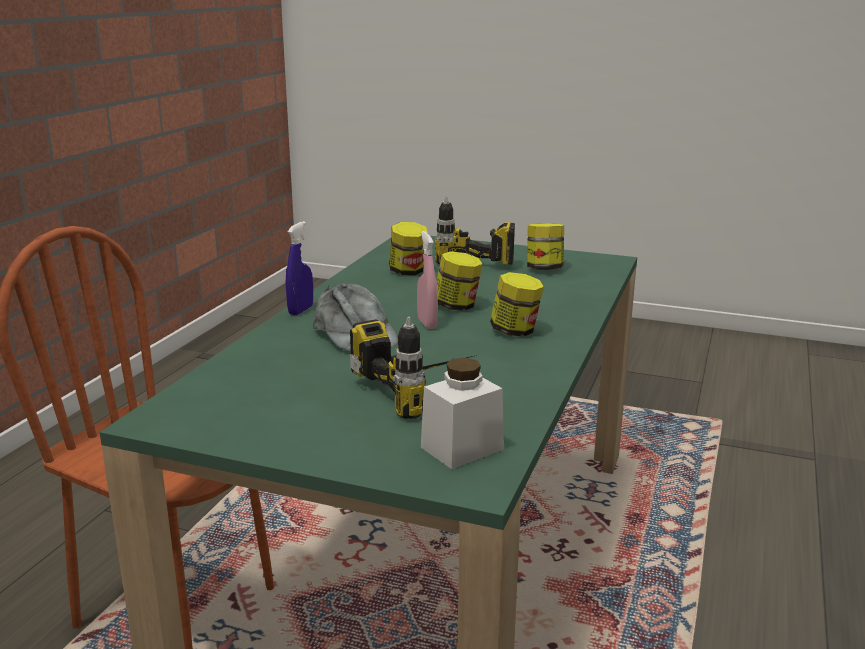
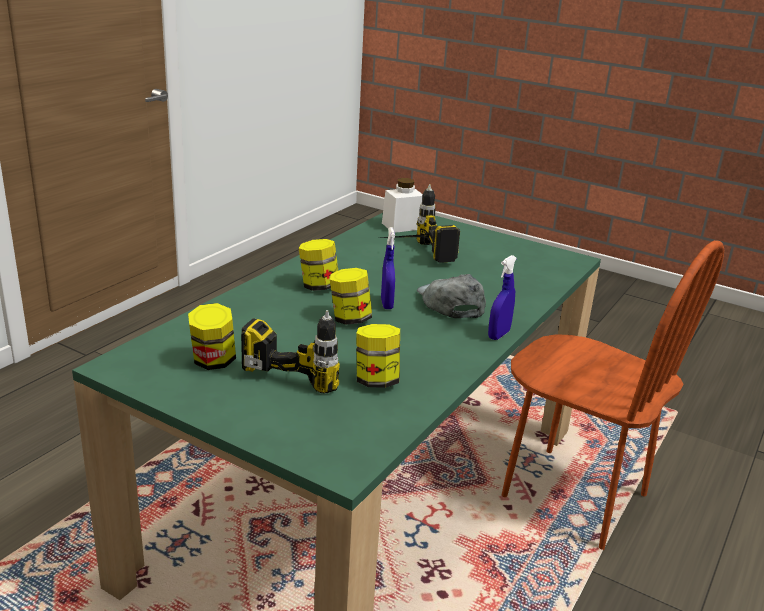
camera: 170 degrees left, 5 degrees up
(427, 323) = (386, 304): pink spray bottle -> blue spray bottle

